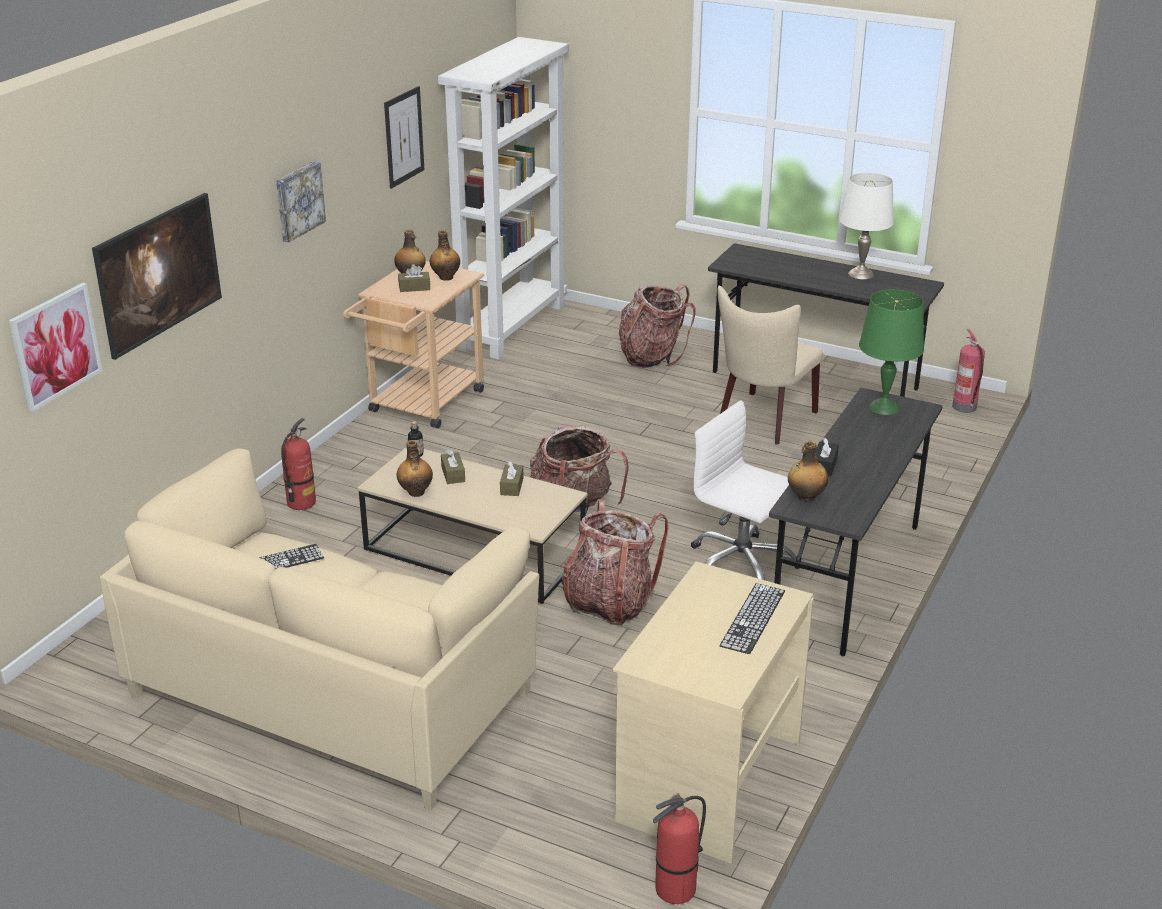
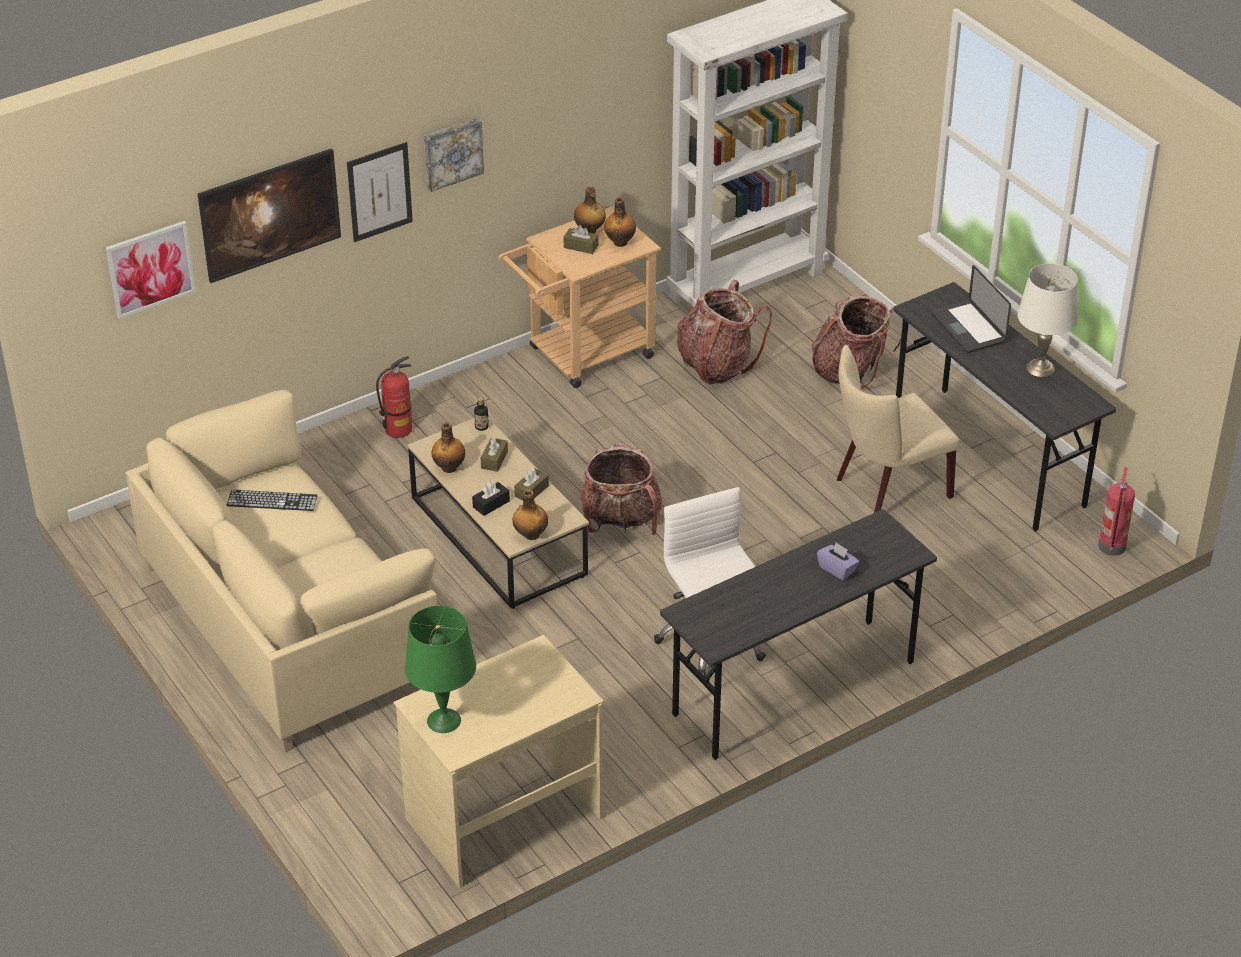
camera: 30 degrees right, 10 degrees up
(404, 137) = (612, 91): picture -> picture (379, 192)
(609, 602) = (568, 629): backpack -> backpack (717, 365)
(675, 890) = (402, 889): fire extinguisher -> none
(753, 618) = (534, 703): keyboard -> none
(779, 265) = (968, 328): none -> laptop
(805, 497) = (705, 607): bottle -> bottle (530, 534)
(824, 465) = (756, 581): black tissue box -> black tissue box (491, 504)
(878, 436) = (837, 569): none -> purple tissue box
(883, 407) = (879, 539): green table lamp -> green table lamp (444, 720)

